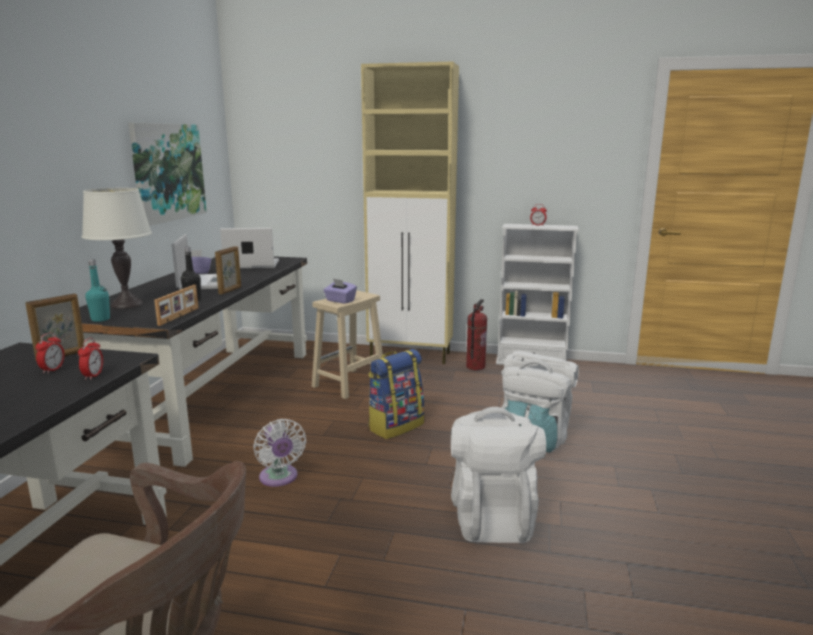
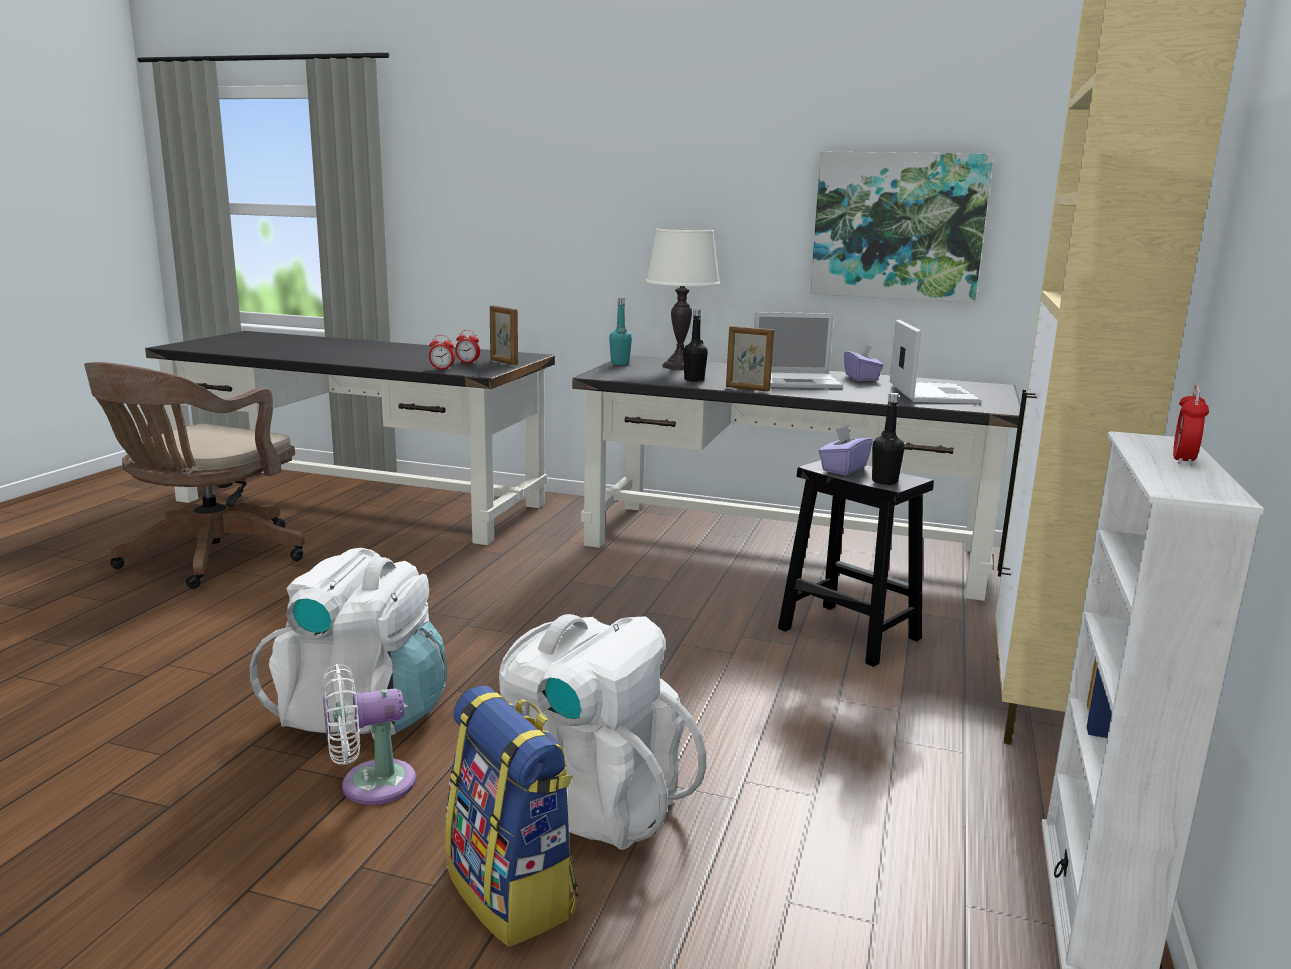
camera: 95 degrees right, 0 degrees up
(179, 316) = (621, 378): picture frame -> none
(279, 478) = (535, 588): white fan -> white fan (370, 784)
(348, 384) = (847, 633): beige stool -> black stool
(362, 296) = (884, 481): none -> black bottle
(395, 426) = (667, 664): backpack -> backpack (513, 892)
(475, 367) = (1003, 786): fire extinguisher -> none

